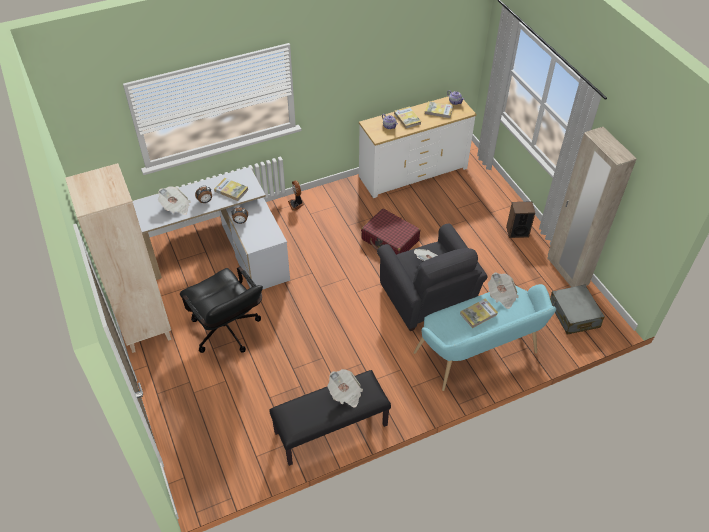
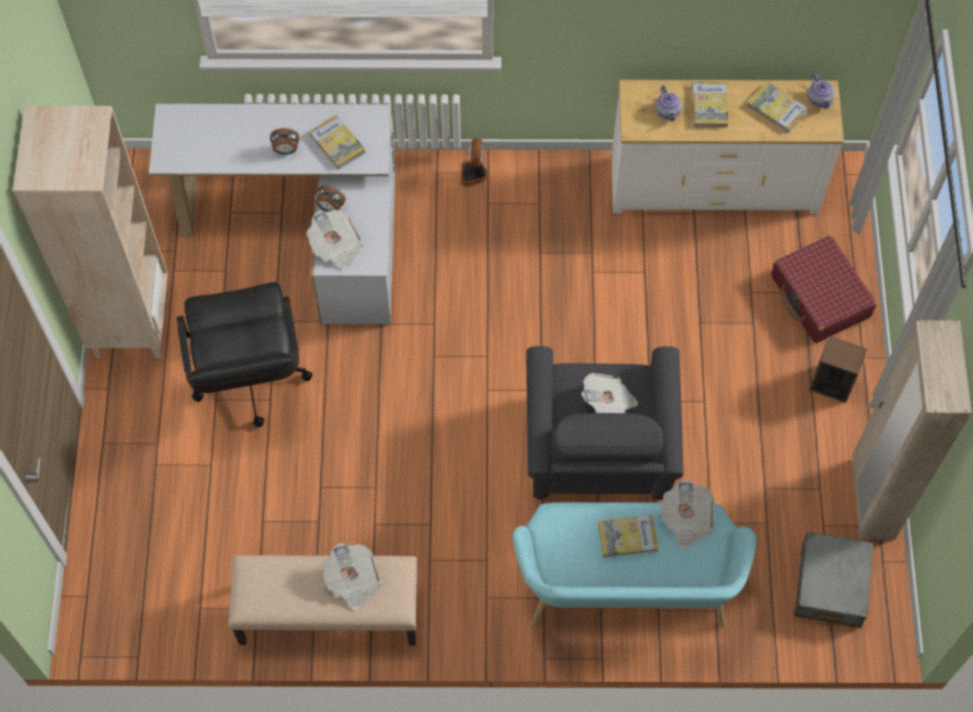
camera: 25 degrees right, 15 degrees up
(176, 207) = (235, 143): newspaper -> newspaper (336, 247)
(331, 429) = (328, 614): black bench -> beige bench
(390, 240) = (597, 311): red suitcase -> red suitcase (820, 297)

